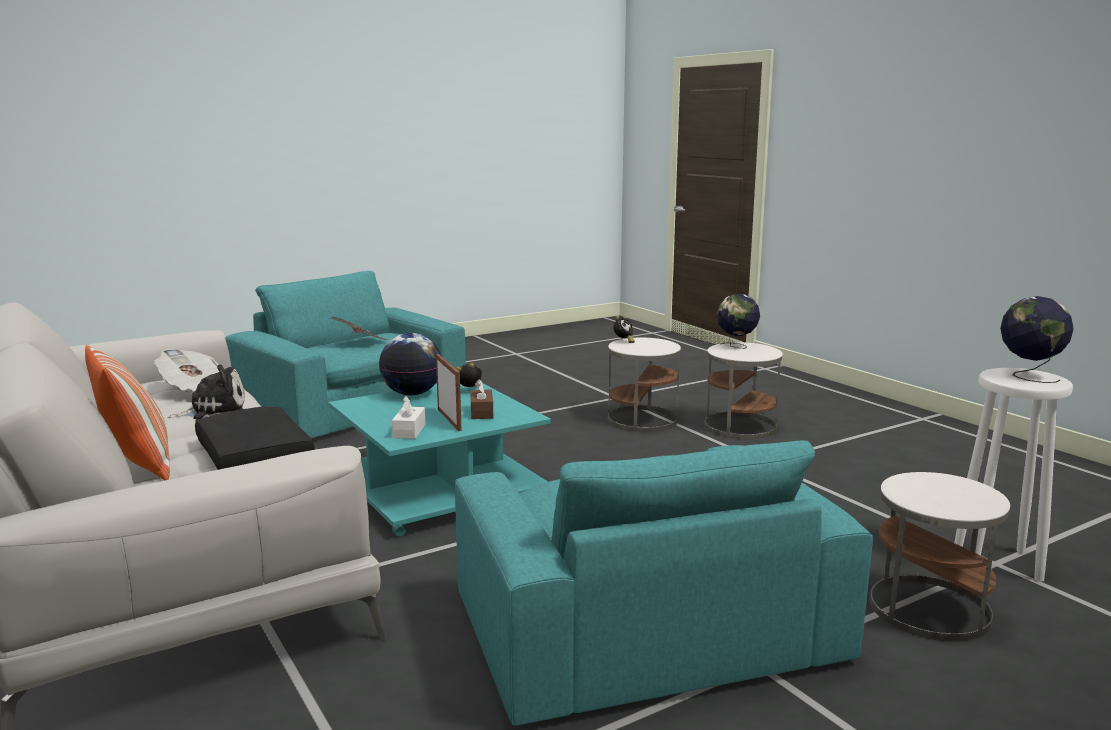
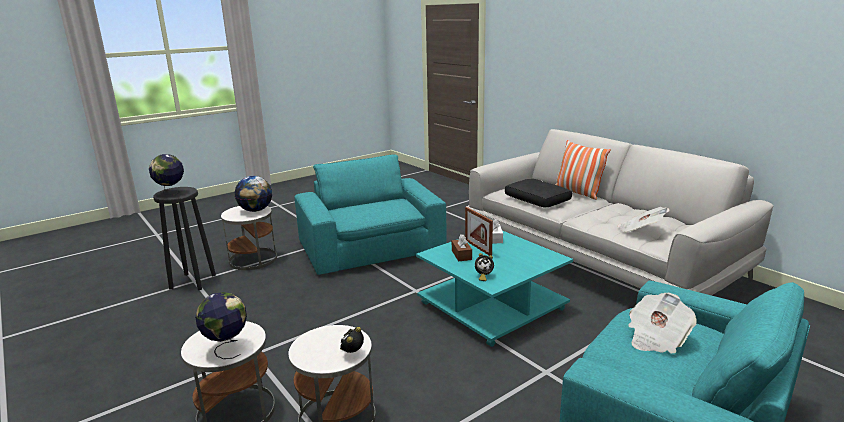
camera: 175 degrees right, 5 degrees up
(214, 411) = (601, 219): plush toy -> none
(412, 394) = (523, 270): globe -> globe (255, 210)
(998, 562) = (192, 281): white stool -> black stool

